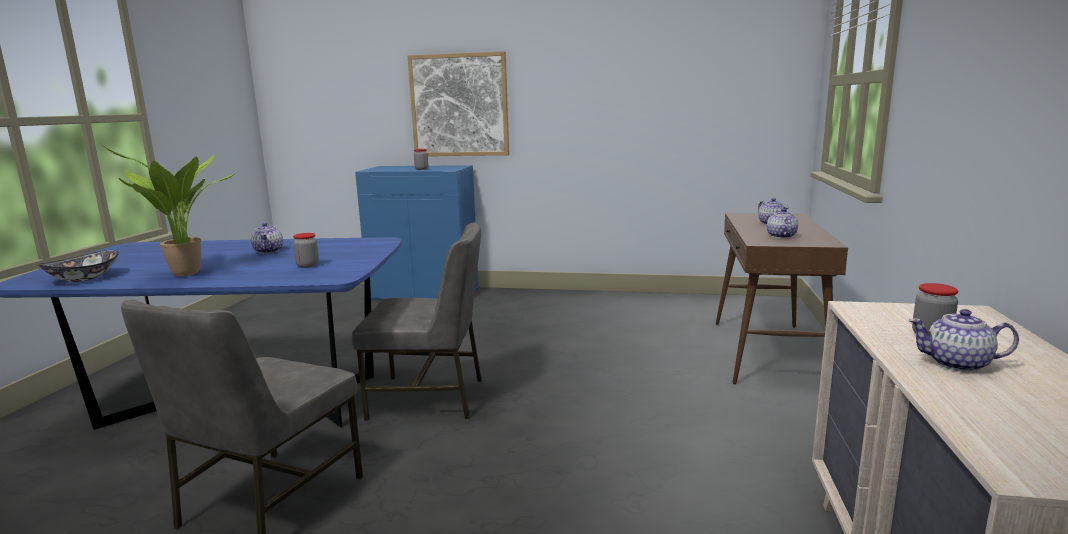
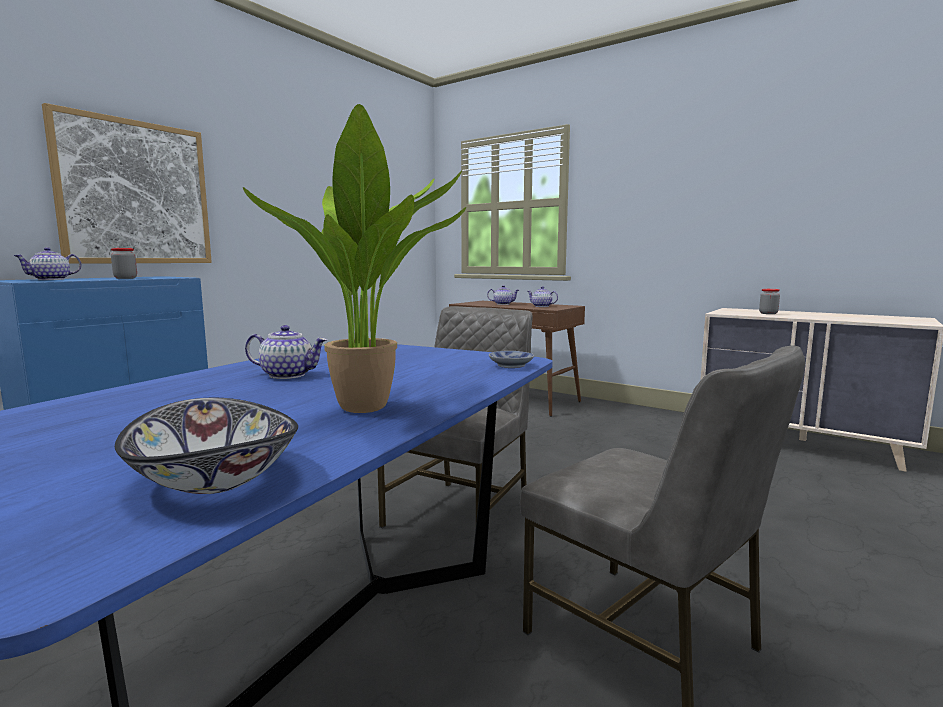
camera: 65 degrees left, 5 degrees down
(308, 265) = (436, 365): jar -> none
(312, 278) = (512, 366): none -> bowl
(958, 364) = (808, 316): teapot -> teapot (51, 279)

